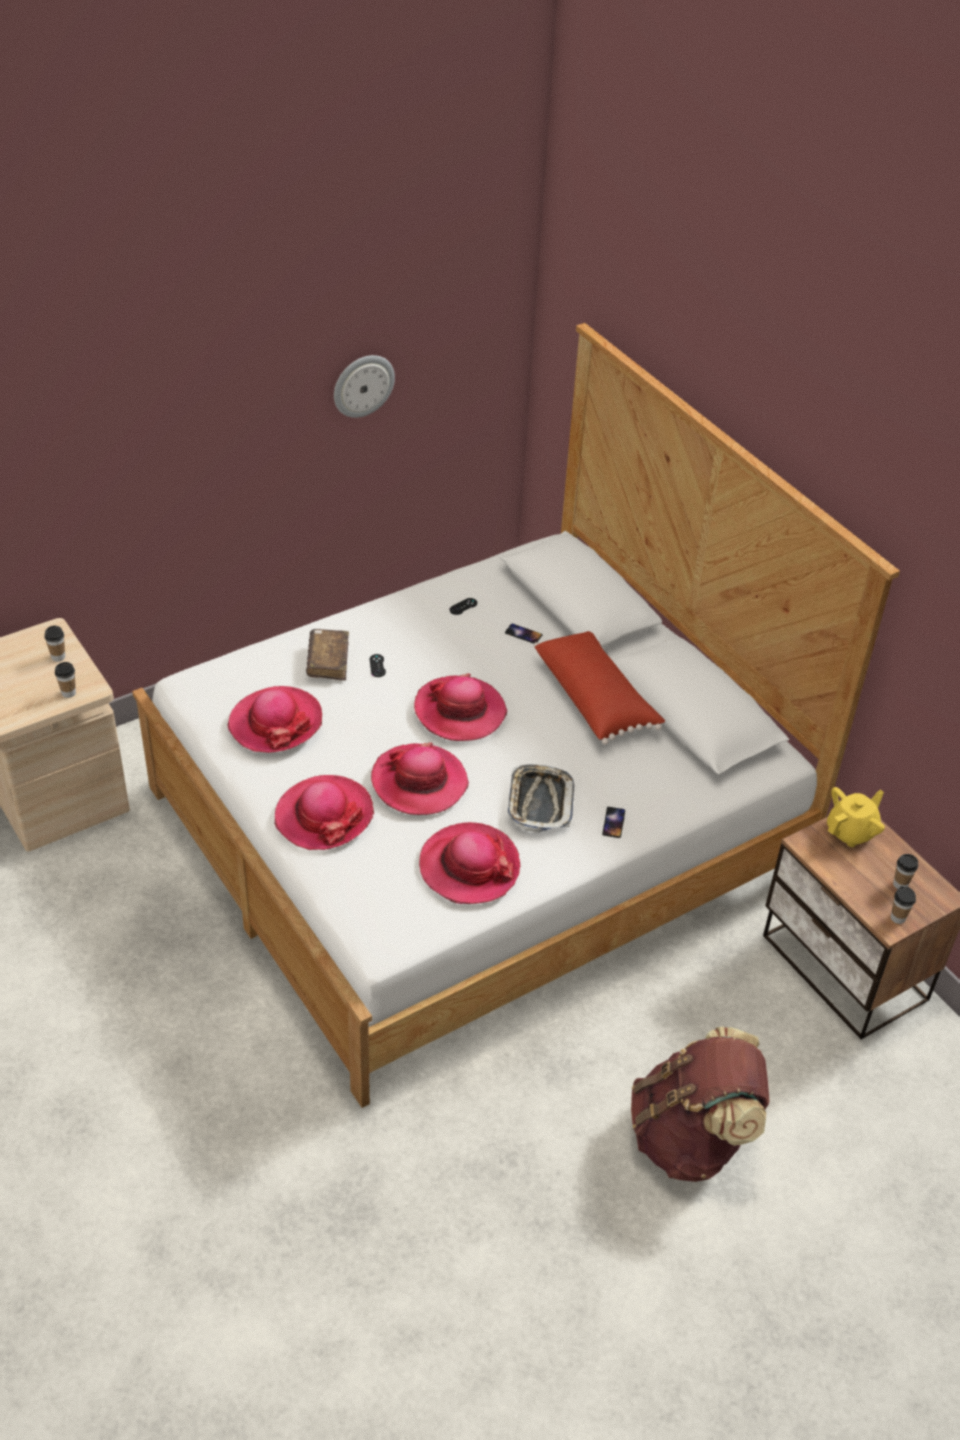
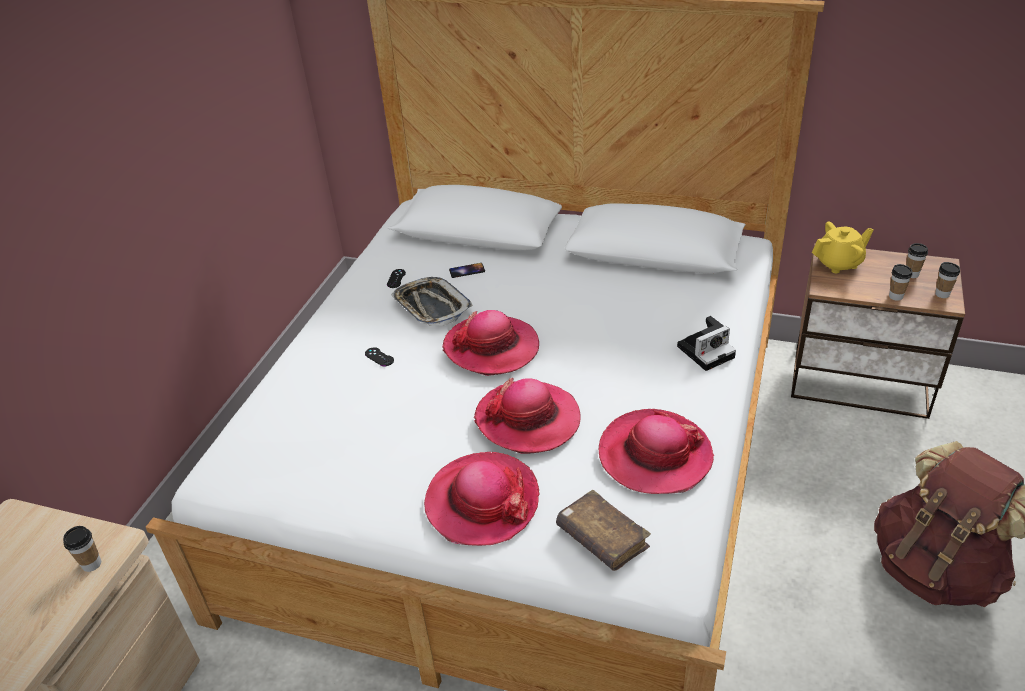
camera: 35 degrees left, 5 degrees down
(58, 657) = (42, 537): cup -> cup (895, 296)
(275, 722) = (344, 454): hat -> none
(328, 661) = (332, 378): brown book -> brown book (602, 538)
(363, 385) = (194, 117): wall clock -> none
(539, 802) = (638, 372): tray -> tray (431, 306)
(596, 698) = (576, 280): red pillow -> none
(613, 822) = (706, 351): phone -> camera
(851, 832) = (839, 263): yellow teapot -> yellow teapot turned 60 degrees clockwise

